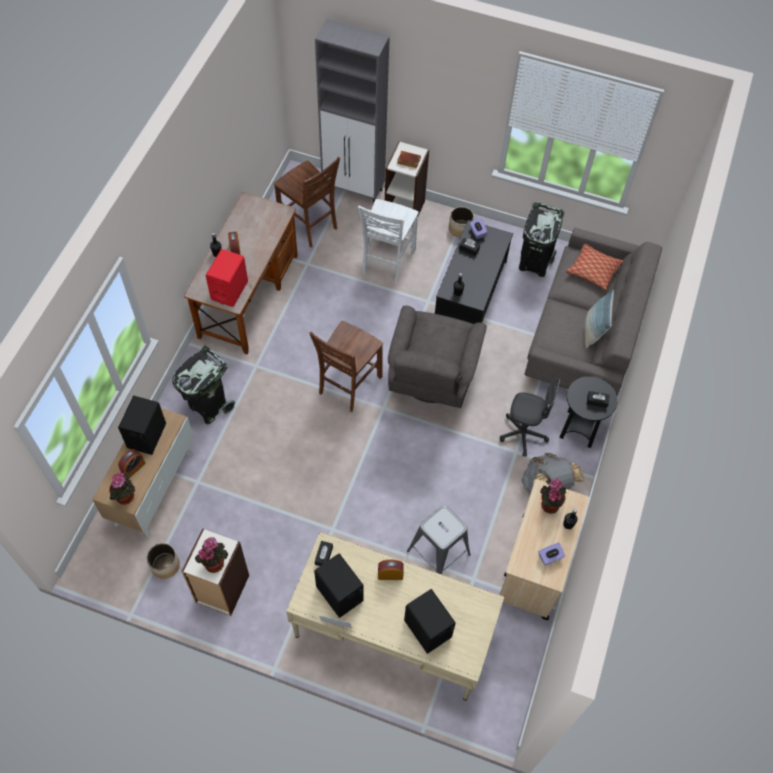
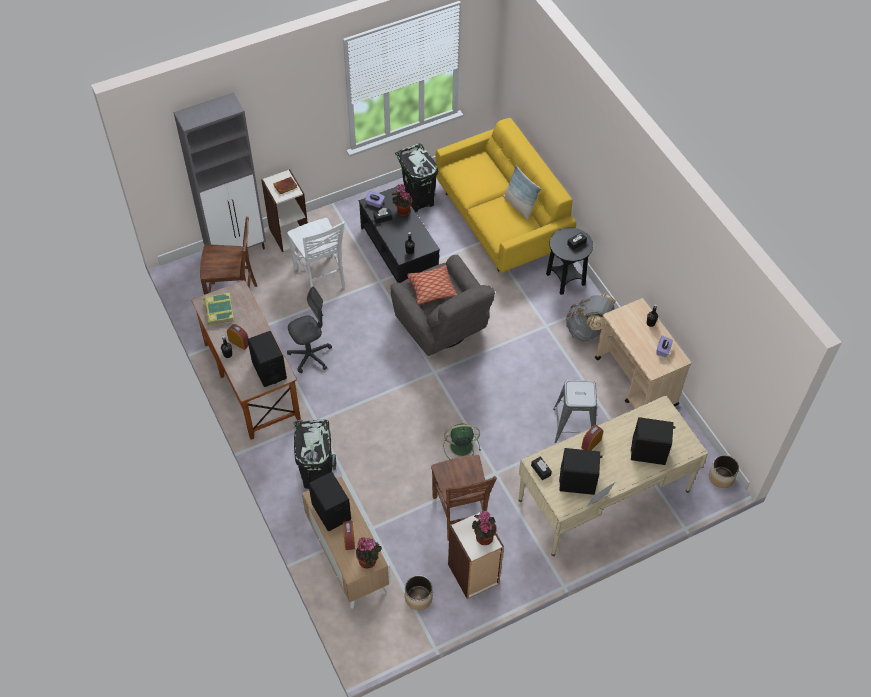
camera: 45 degrees left, 5 degrees down
(229, 290) = (269, 370): red speaker -> black speaker
(250, 216) = (219, 311): none -> book
(332, 483) = (460, 446): none -> green fan
(348, 385) = (394, 378): brown chair -> brown chair (460, 515)
(460, 228) = (342, 217): planter -> planter (721, 477)
(523, 434) = (537, 311): grey office chair -> grey office chair (310, 356)
(549, 503) = (627, 321): potted plant -> potted plant (402, 211)
(584, 334) = (501, 220): grey sofa -> yellow sofa
(593, 270) = (476, 169): pillow -> pillow (432, 289)

